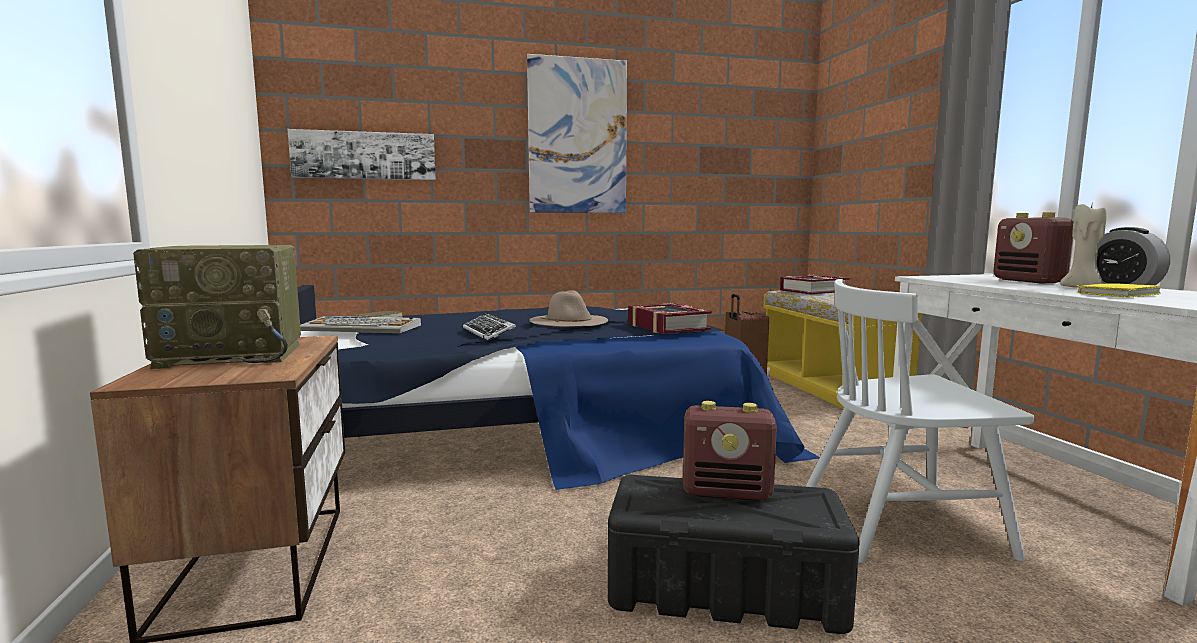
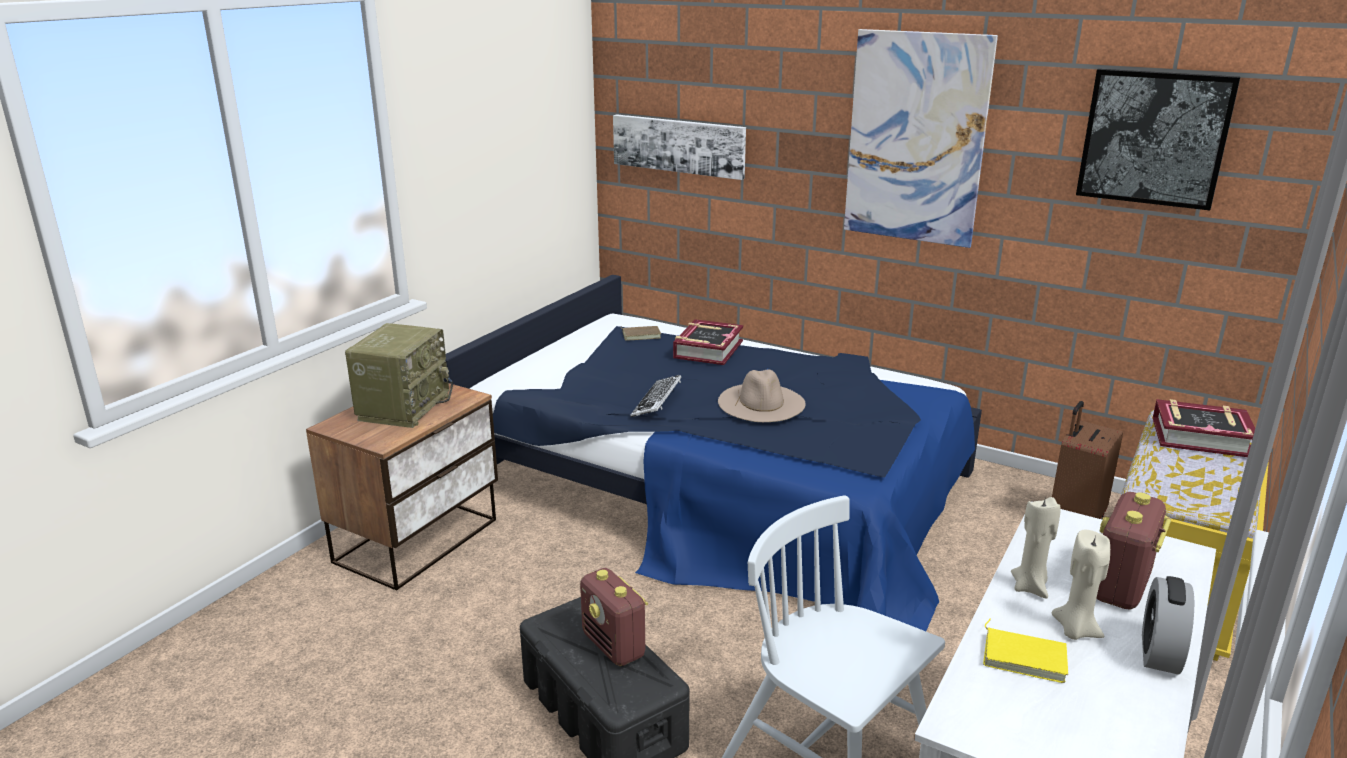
camera: 45 degrees right, 15 degrees up
(235, 355) = (403, 407): radio -> radio turned 105 degrees counterclockwise
(363, 327) = (595, 354): keyboard -> none
(667, 327) = (839, 447): book -> book (707, 349)
(724, 127) = (1154, 138): none -> picture
(1014, 285) = (1030, 587): none -> beige candle

